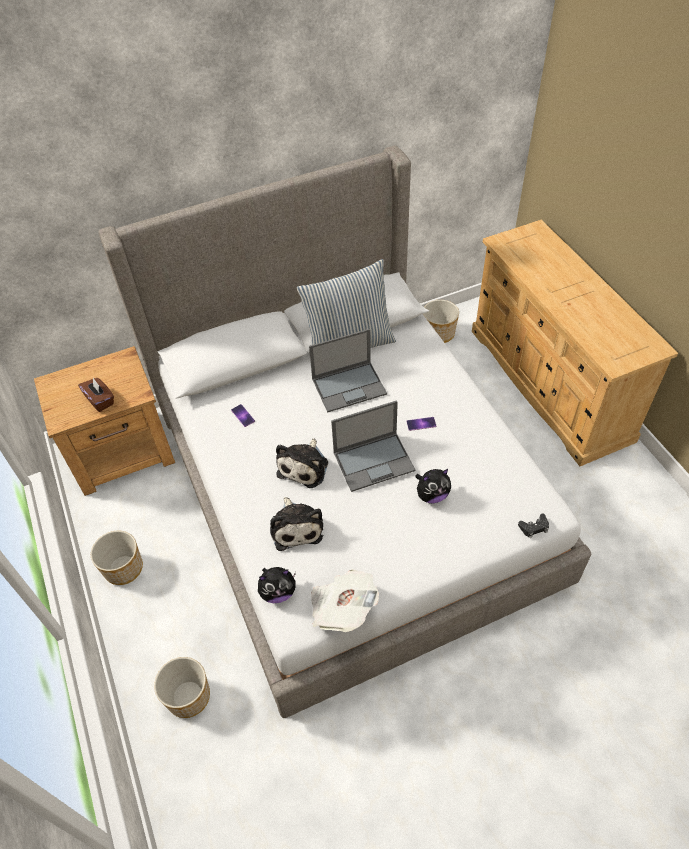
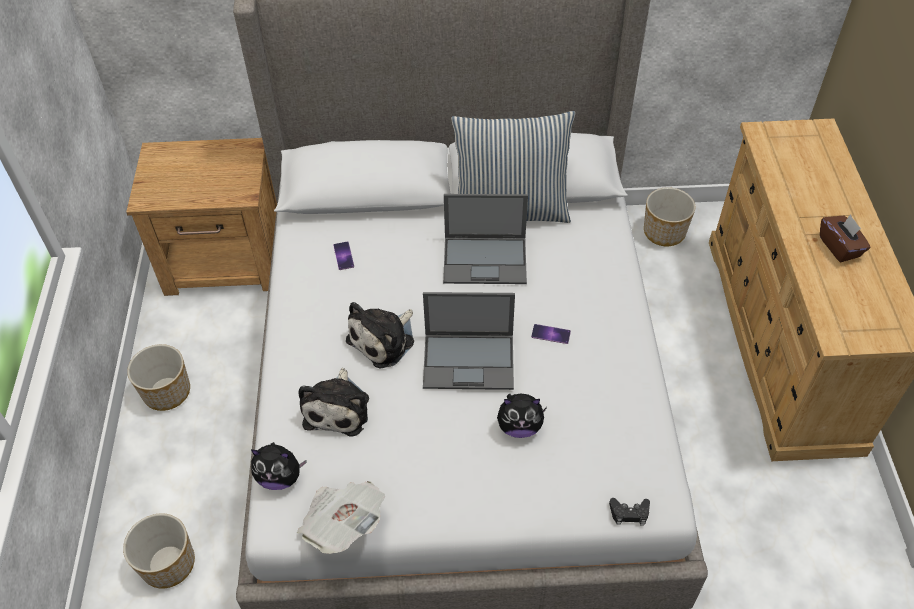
camera: 20 degrees right, 0 degrees up
(100, 400) = (199, 189): brown tissue box -> brown tissue box (839, 247)

